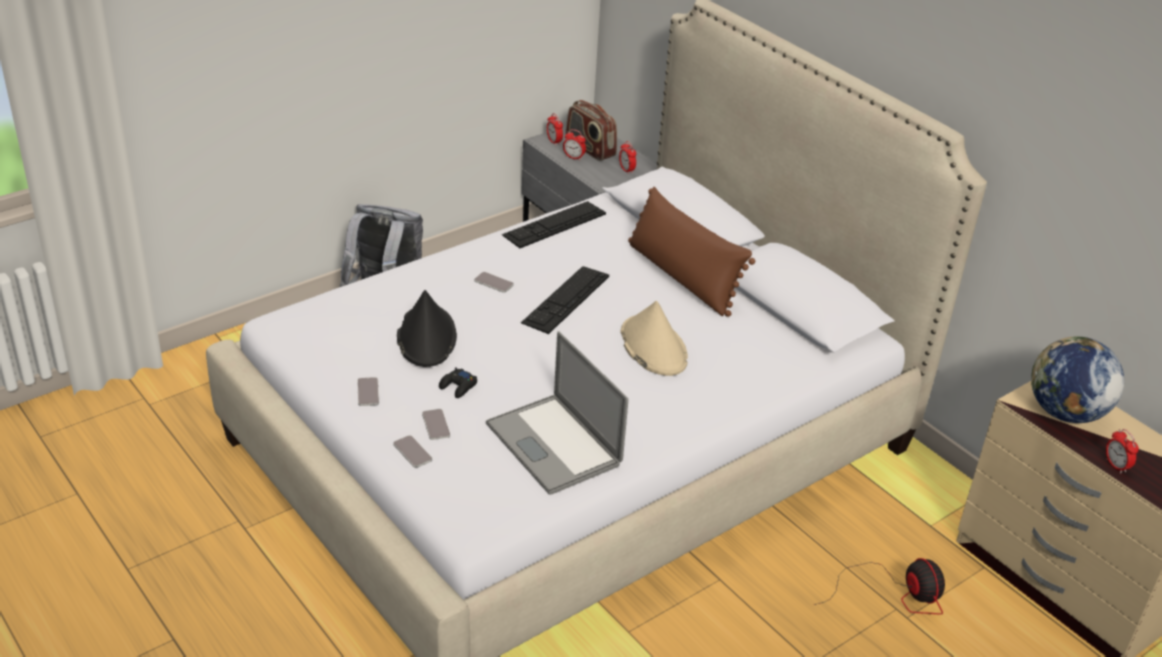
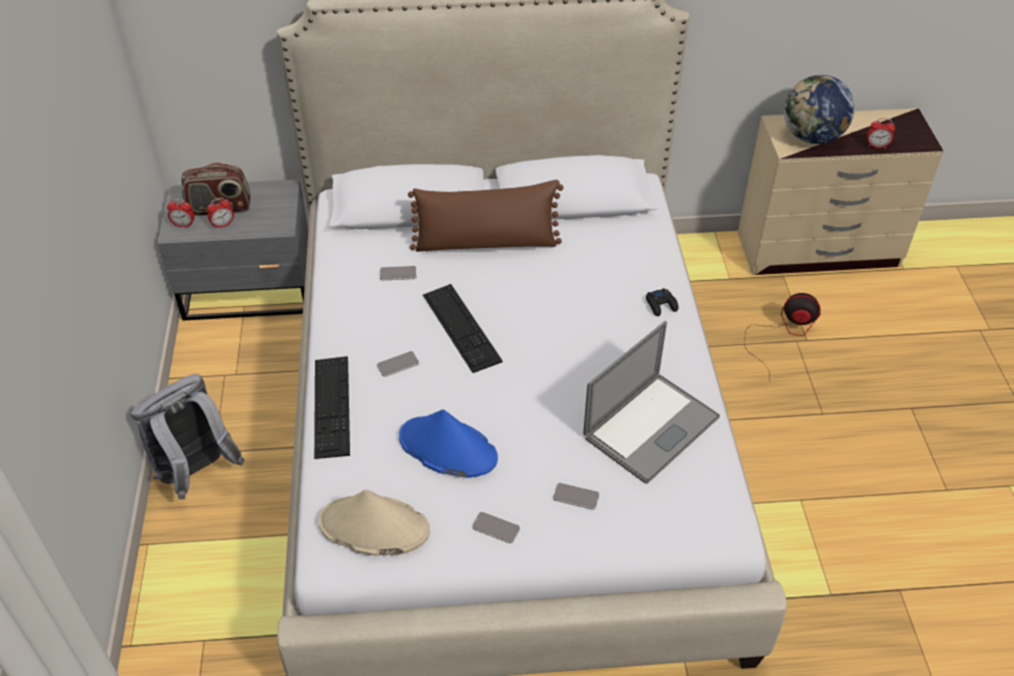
camera: 55 degrees left, 10 degrees up
(412, 452) = (604, 530): phone -> phone (398, 274)
(426, 337) = (447, 448): black hat -> blue hat
(458, 387) = (532, 457): black game controller -> black game controller (661, 305)
(553, 444) = (651, 427): laptop -> laptop turned 45 degrees counterclockwise
(554, 224) = (342, 283): keyboard -> keyboard (331, 406)
(626, 170) = (277, 202): alarm clock -> none
(653, 347) = (566, 305): beige hat -> beige hat (373, 527)

